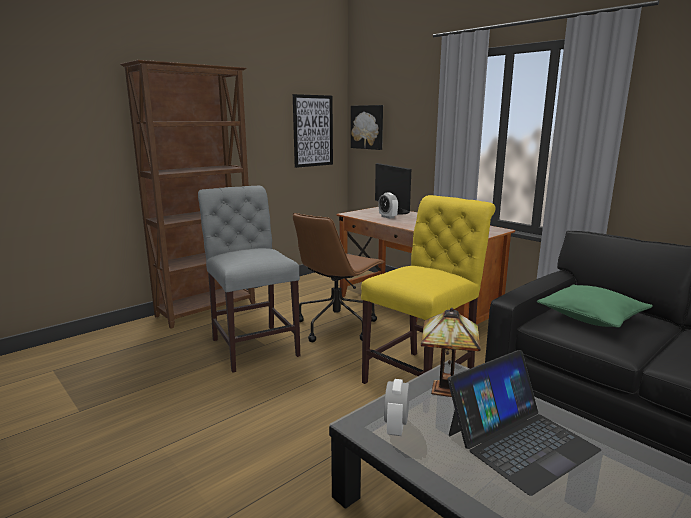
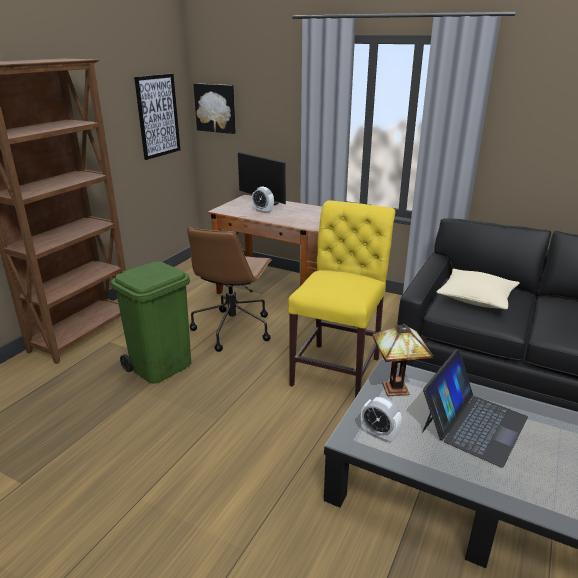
camera: 20 degrees left, 10 degrees up
(253, 345) = (162, 366): grey chair -> green trash can
(396, 427) = (379, 434): alarm clock -> alarm clock turned 45 degrees counterclockwise
(591, 317) = (476, 298): green pillow -> beige pillow

